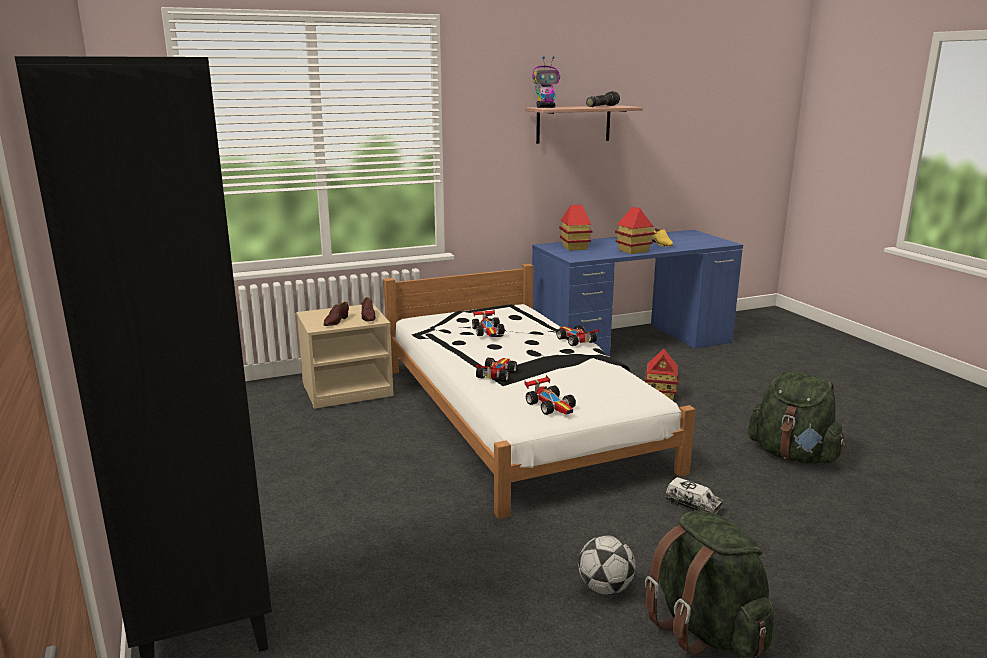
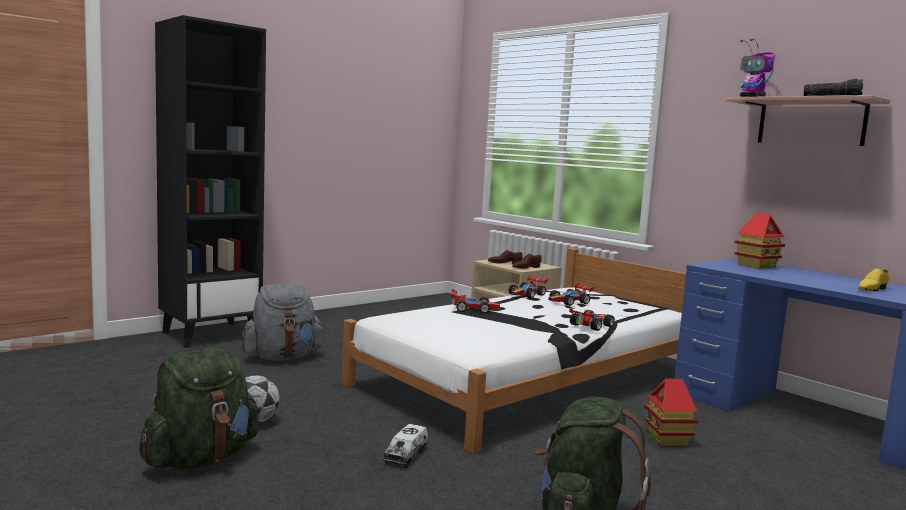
camera: 70 degrees right, 10 degrees down
(373, 553) = (282, 357): none -> grey backpack
(551, 405) = (422, 323): toy car -> toy car (527, 295)
(633, 251) = (797, 280): toy house -> none

